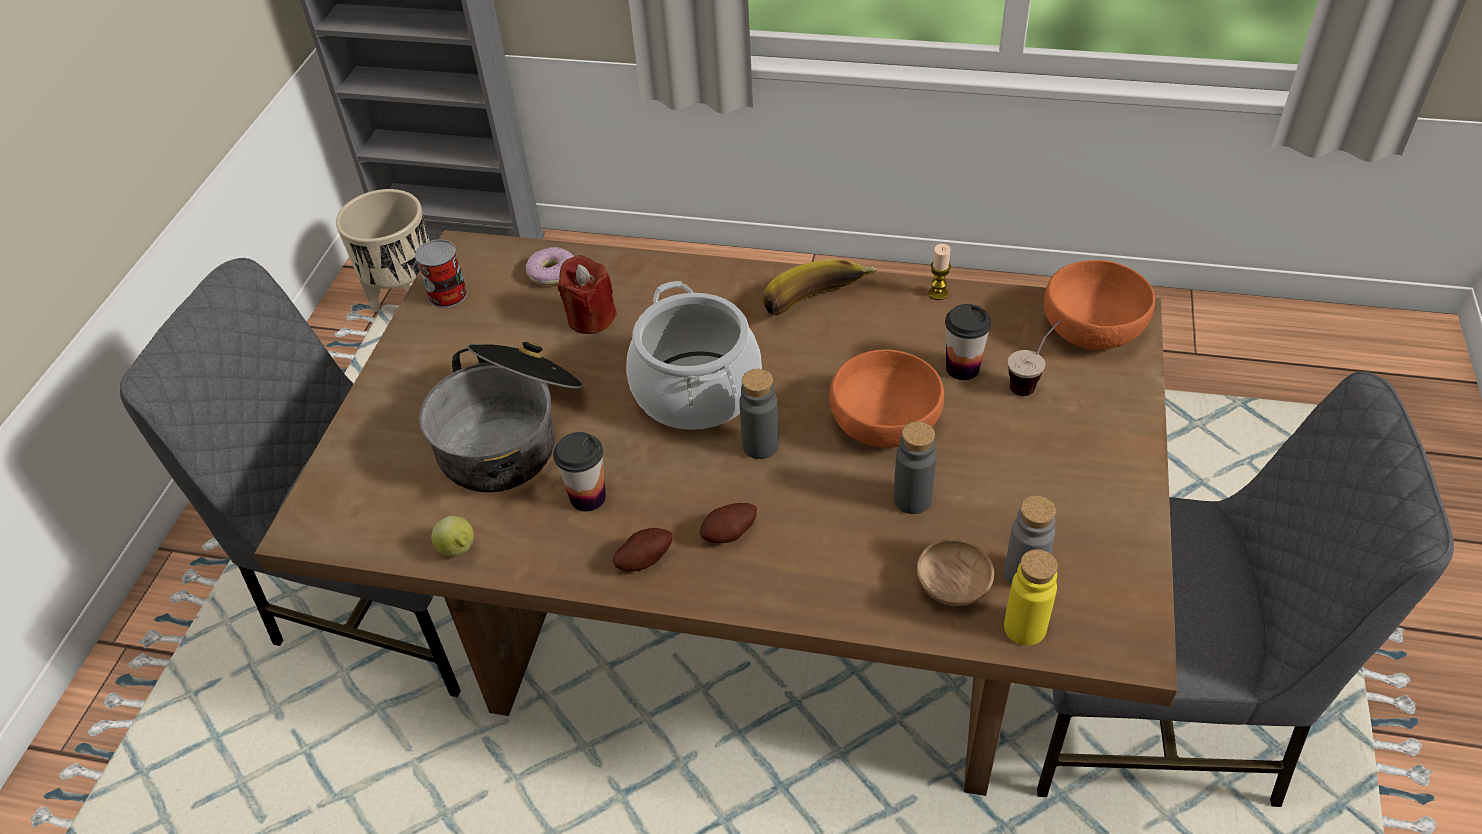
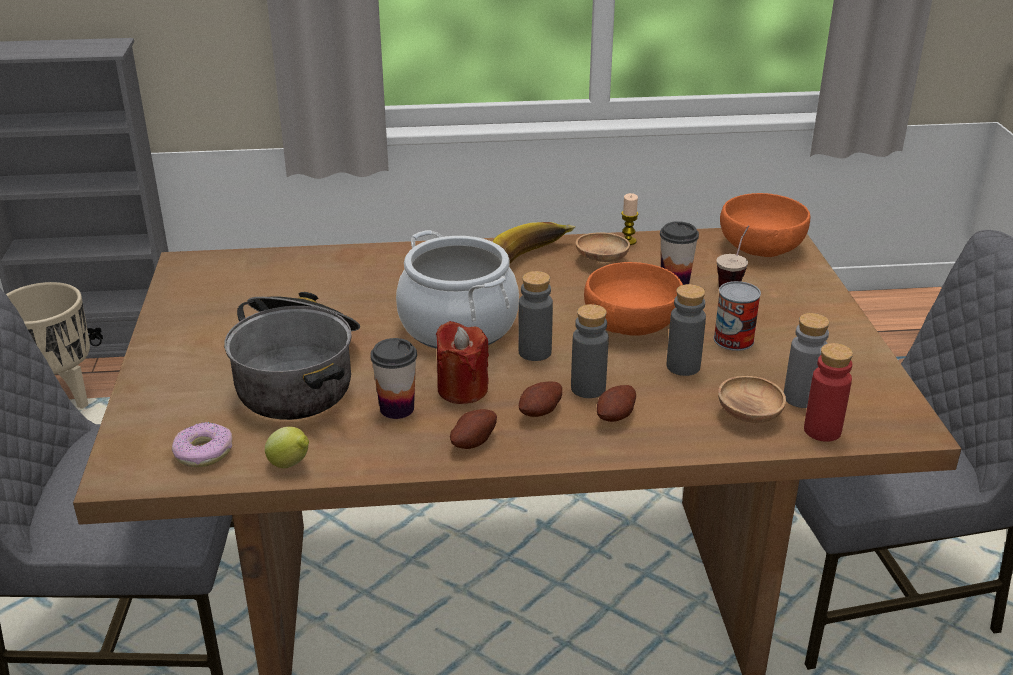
camera: 20 degrees left, 15 degrees down
(447, 294) = (187, 293): can -> can (733, 340)
(551, 272) = (281, 267): donut -> donut (203, 452)
(591, 318) = (335, 292): red candle -> red candle (462, 389)
(794, 510) = (588, 388): none -> grey bottle
(806, 558) = (617, 417): none -> potato
(894, 319) = (601, 260): none -> brown bowl
(1024, 628) = (822, 430): yellow bottle -> red bottle

